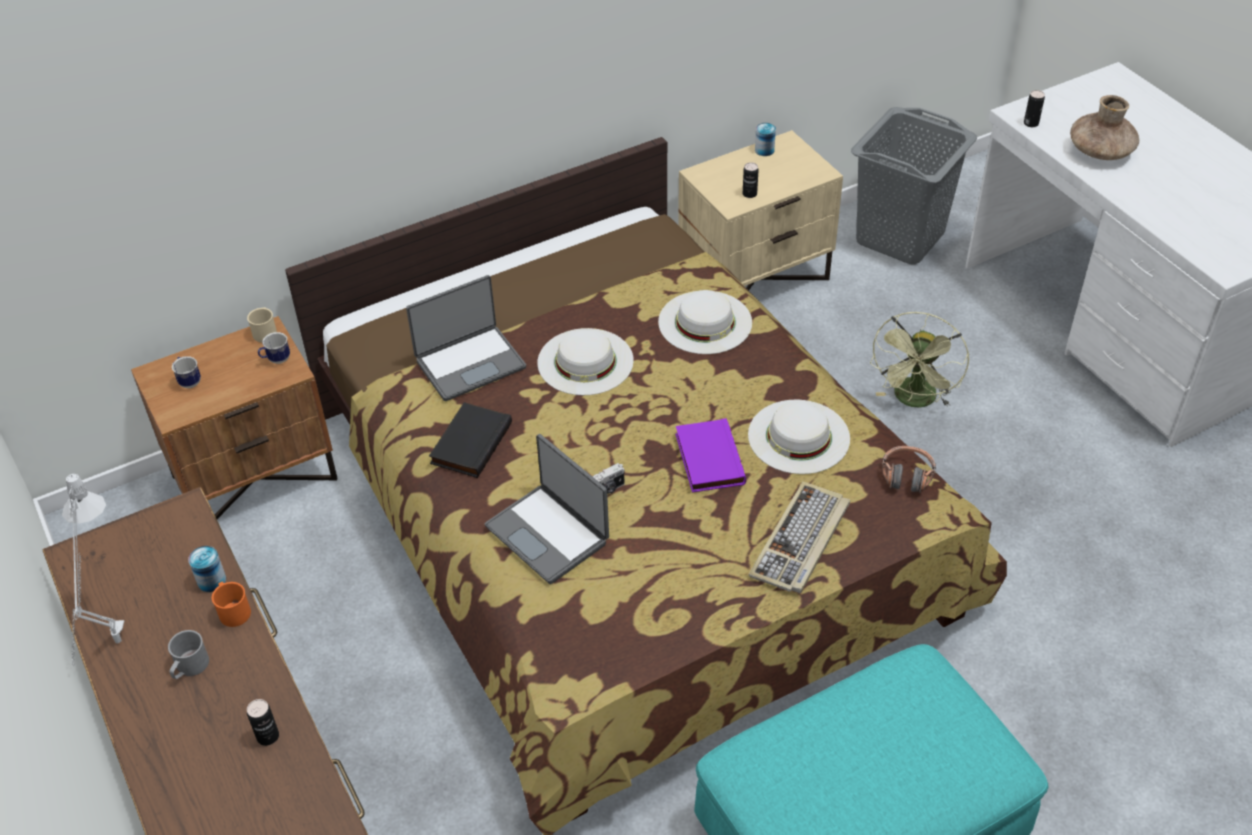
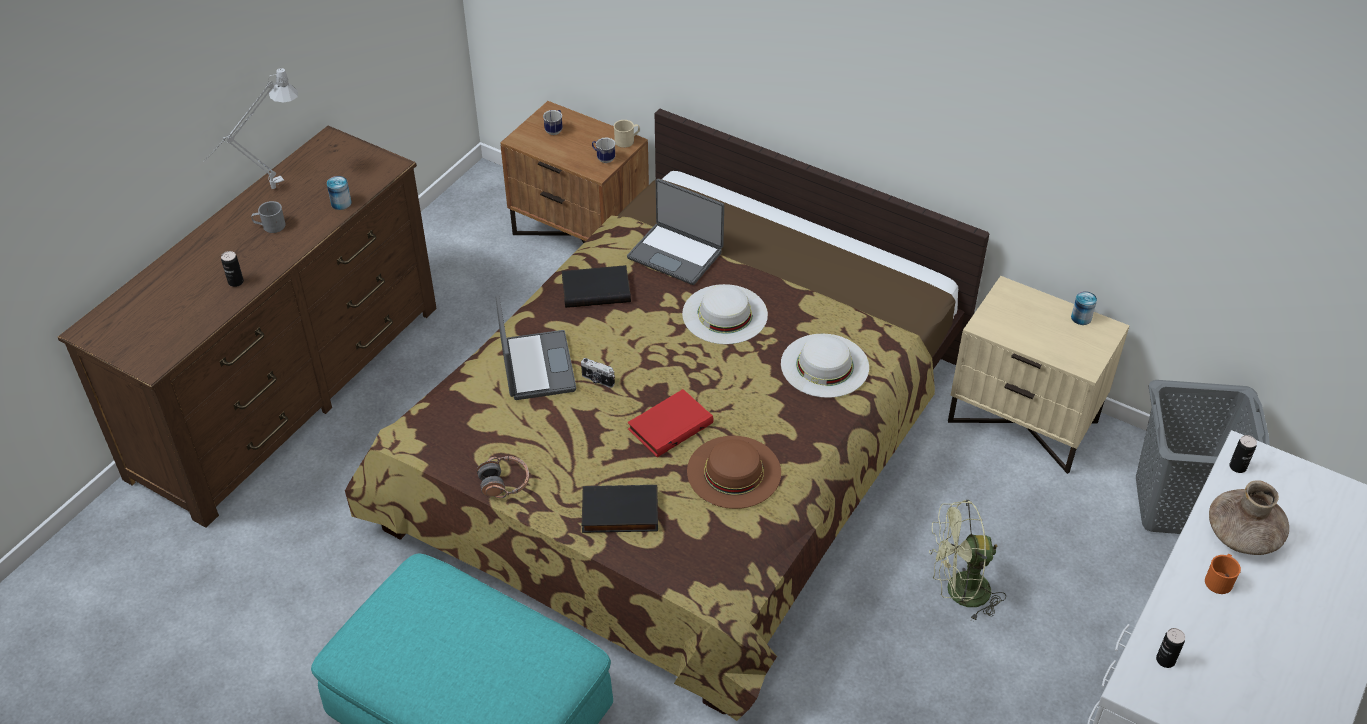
camera: 60 degrees right, 0 degrees up
(233, 610) = (323, 223): orange mug -> orange mug (1219, 579)
(549, 533) = (536, 367): laptop -> laptop turned 150 degrees clockwise
(707, 459) = (669, 425): purple book -> red book
(749, 194) = (1010, 330): can -> can (1165, 660)
(798, 436) = (733, 472): white hat -> brown hat
(801, 541) = (619, 513): keyboard -> black book
(907, 476) = (739, 558): headphones -> headphones (504, 483)

